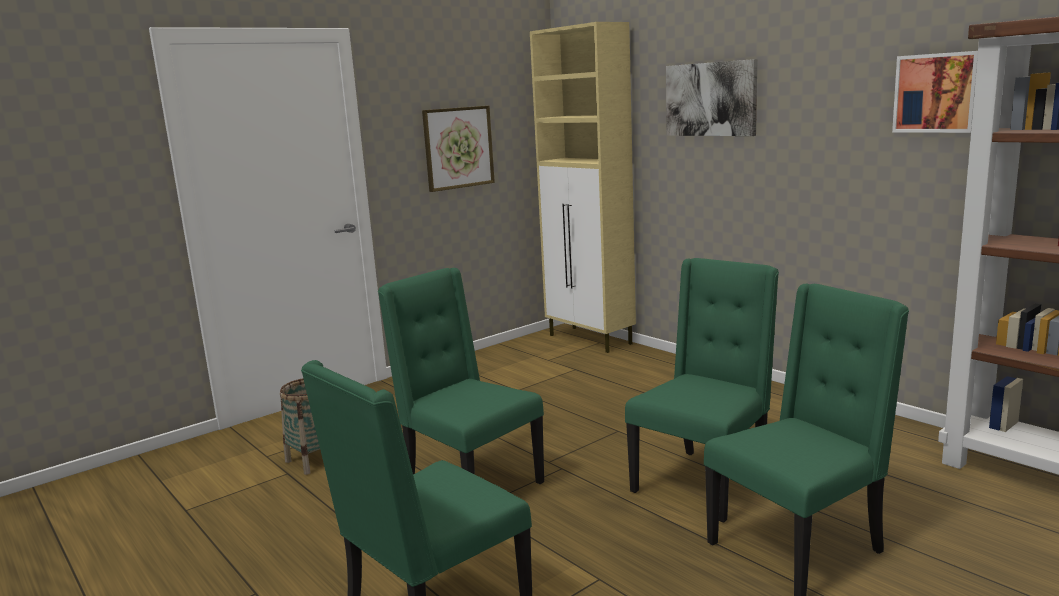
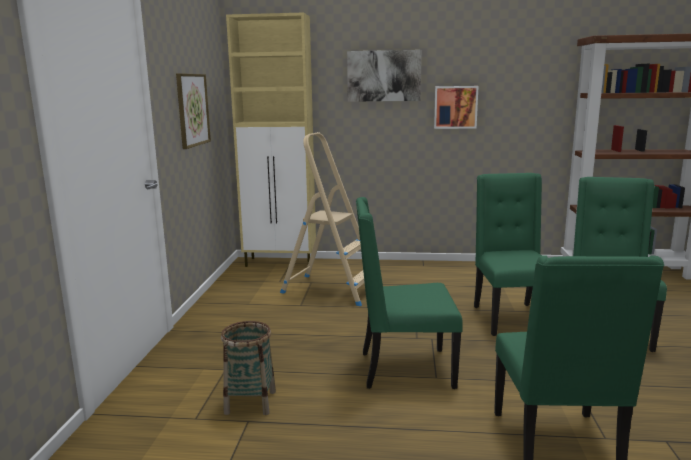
camera: 45 degrees left, 0 degrees up
(577, 383) = (332, 290): none -> beige step ladder
(937, 93) = (538, 74): picture -> picture (455, 107)

